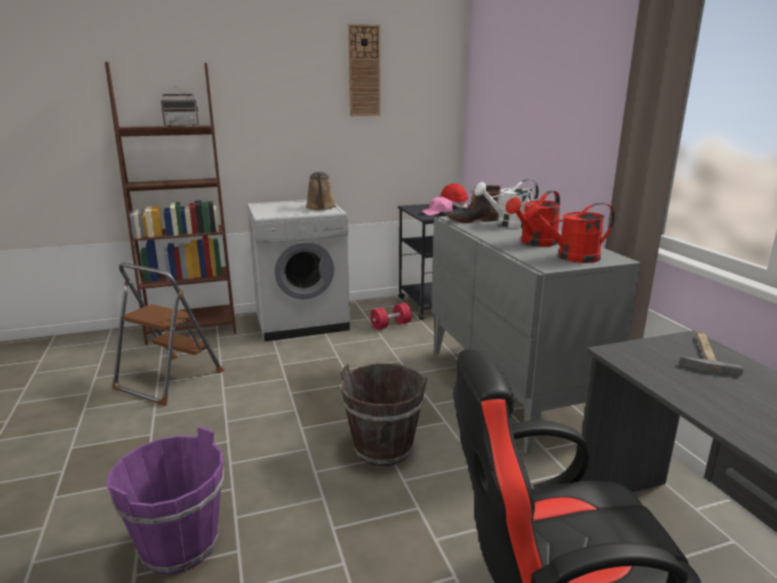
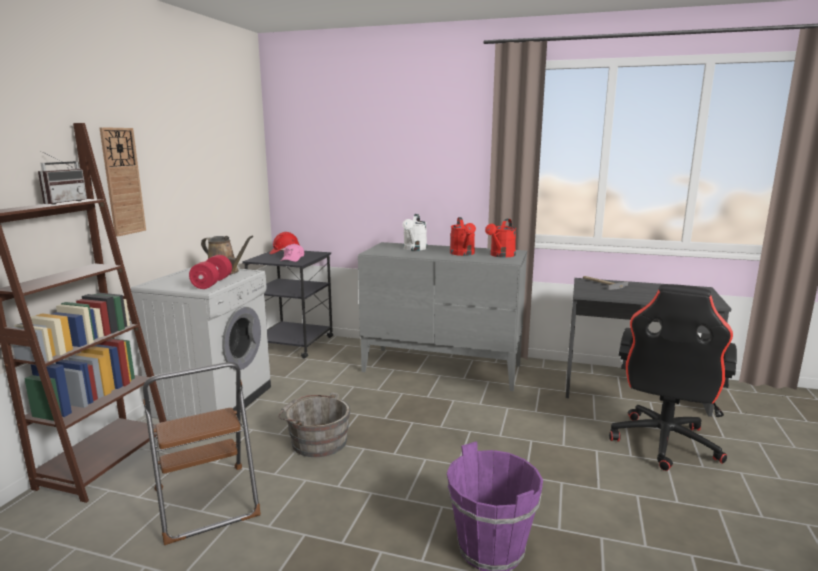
camera: 55 degrees left, 5 degrees down
(285, 384) = (316, 441): none -> grey bucket
(364, 71) = (205, 133): wall clock -> wall clock (122, 181)
(383, 448) = (458, 431): brown bucket -> none
(391, 325) = (293, 370): red dumbbell -> red dumbbell (212, 283)
(472, 220) = (387, 251): boot -> none

